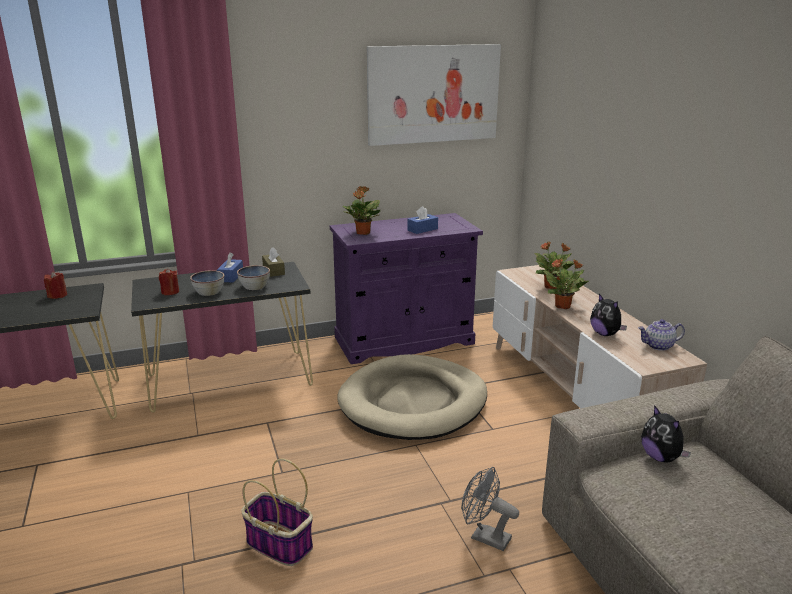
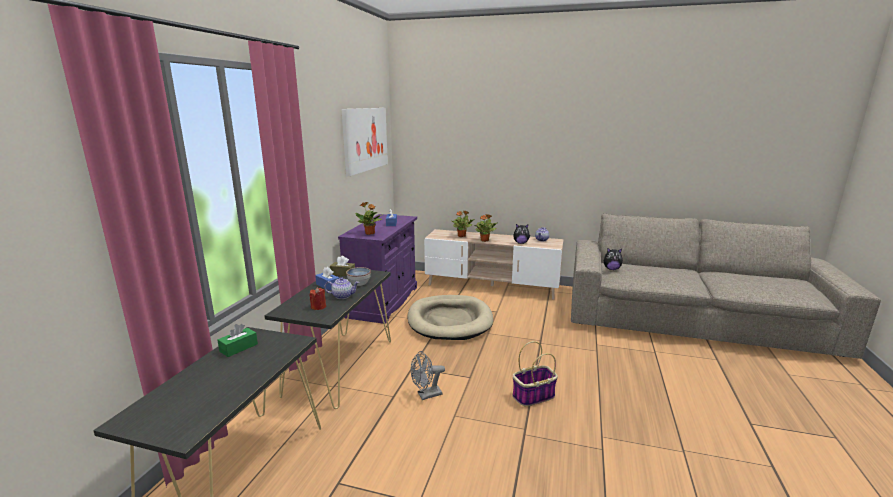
camera: 55 degrees left, 5 degrees down
(57, 295) = (239, 348): red candle -> green tissue box
(209, 292) = (343, 296): bowl -> teapot
(484, 537) = (572, 342): grey fan -> grey fan (426, 395)

